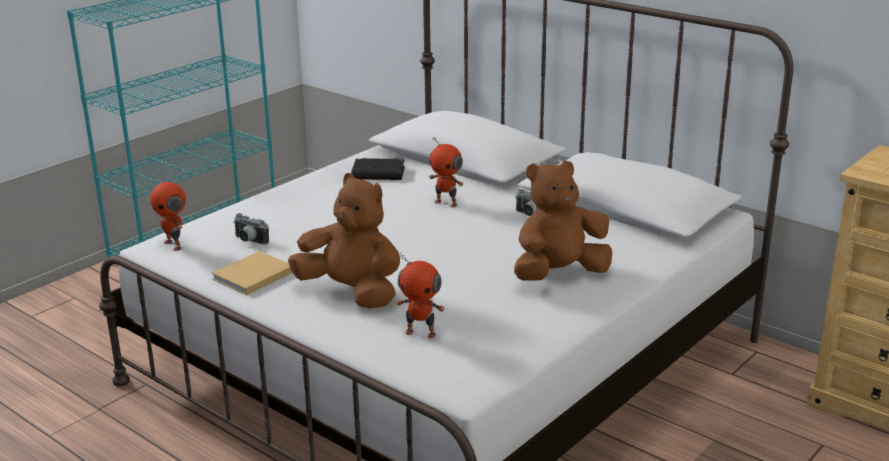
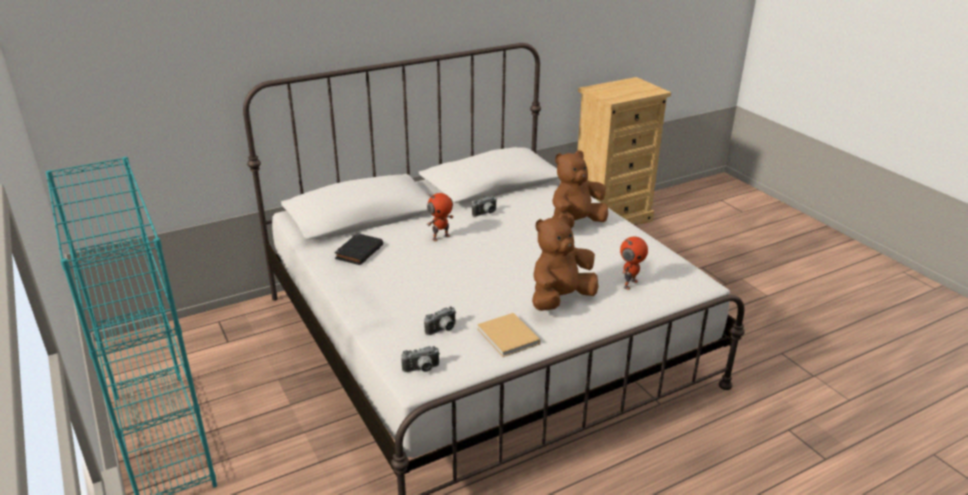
camera: 70 degrees left, 5 degrees up
(174, 245) = (422, 370): toy robot -> camera
(559, 274) = (575, 224): brown plush toy -> brown plush toy turned 60 degrees clockwise

